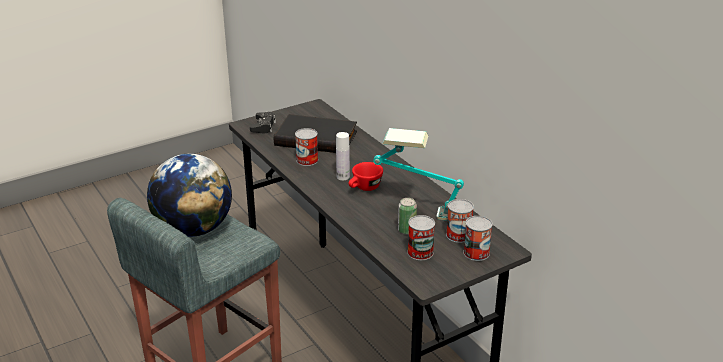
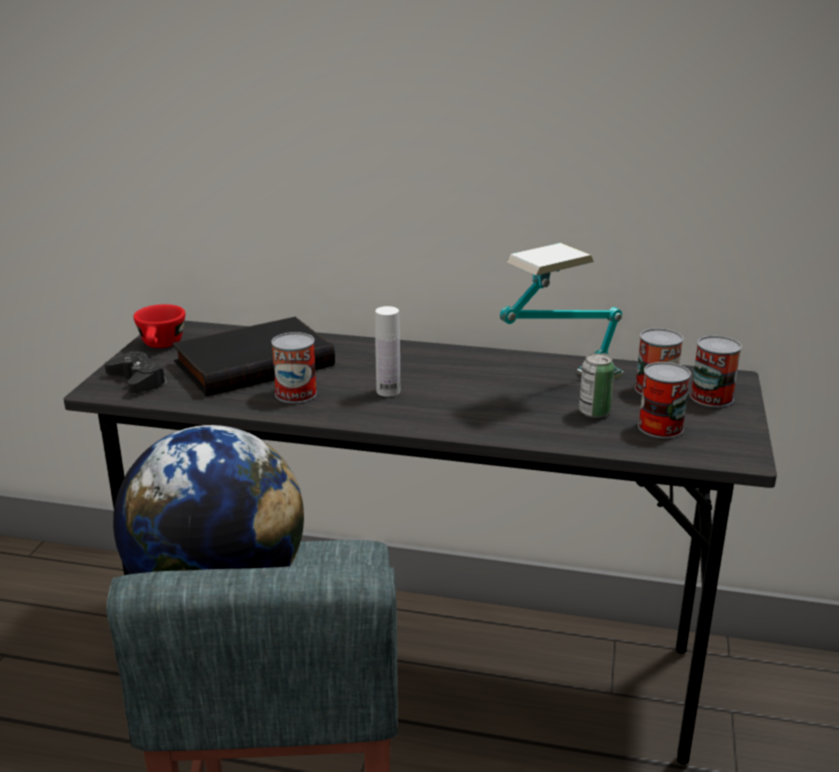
camera: 45 degrees left, 5 degrees down
(364, 188) = (444, 391): red cup -> red cup (161, 346)

